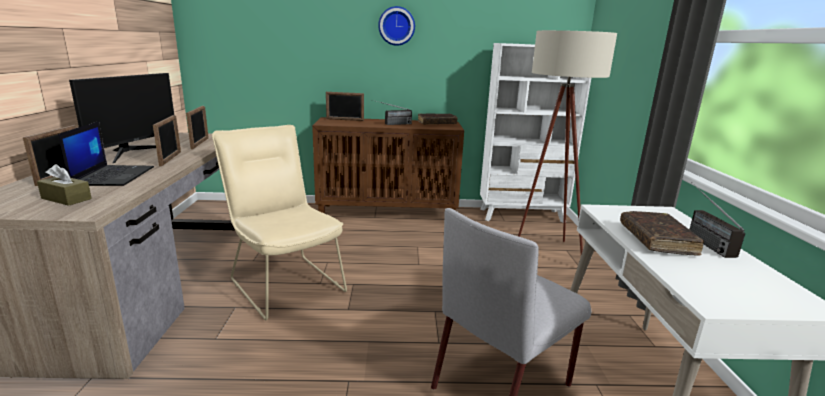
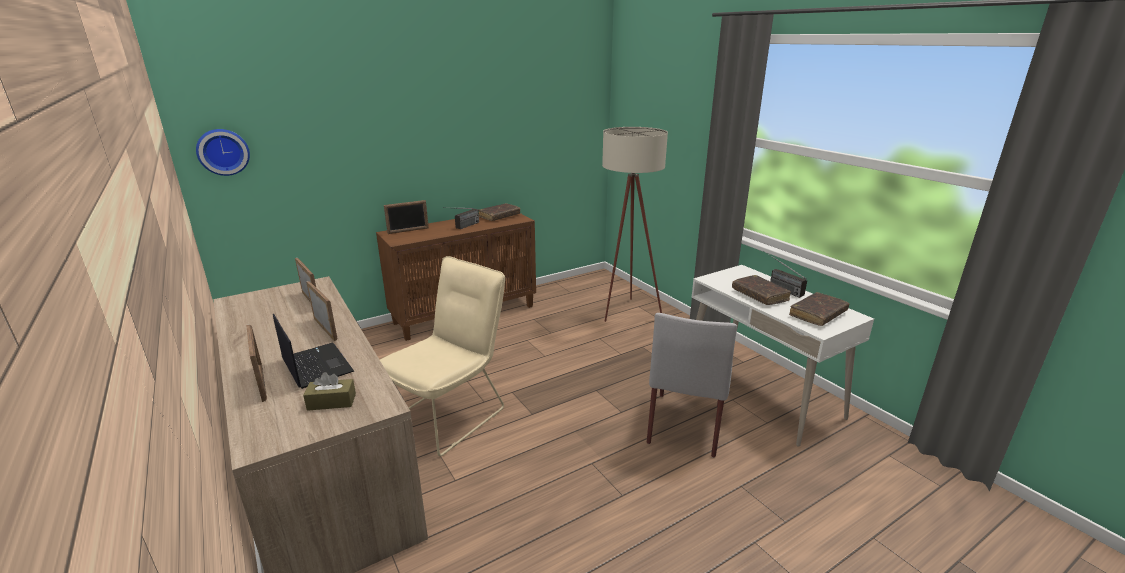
camera: 30 degrees left, 5 degrees up
(133, 152) = (264, 332): monitor -> none
(284, 282) = (451, 412): beige chair -> beige chair turned 105 degrees clockwise
(396, 26) = (444, 125): wall clock -> wall clock (223, 151)
(522, 215) = (580, 283): white bookcase -> none
(735, 284) = (817, 314): none -> brown book

